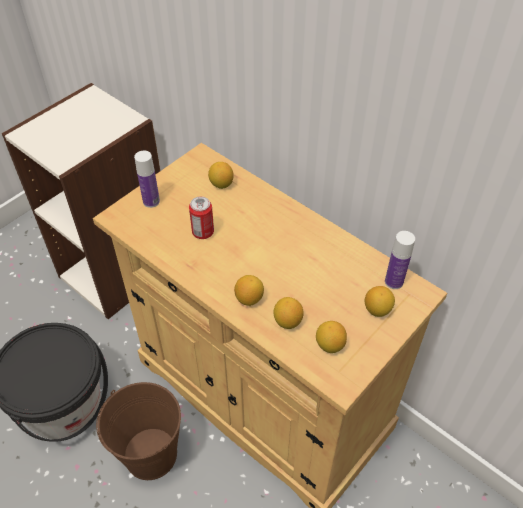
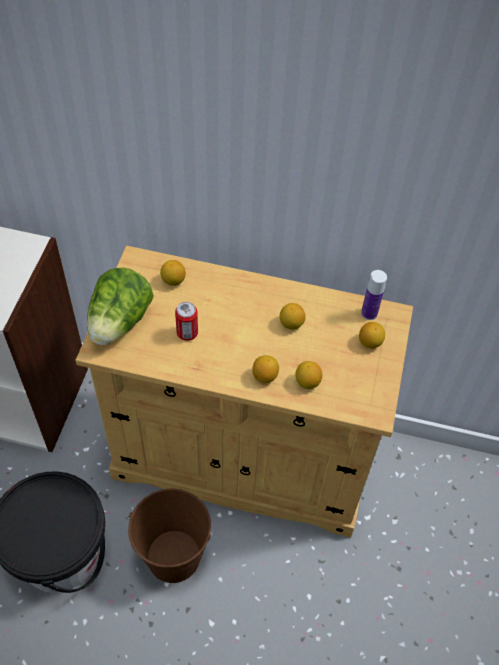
camera: 30 degrees left, 5 degrees up
(151, 201) = (120, 322): bottle -> lettuce
(330, 345) = (351, 387): lemon -> lemon (291, 324)

